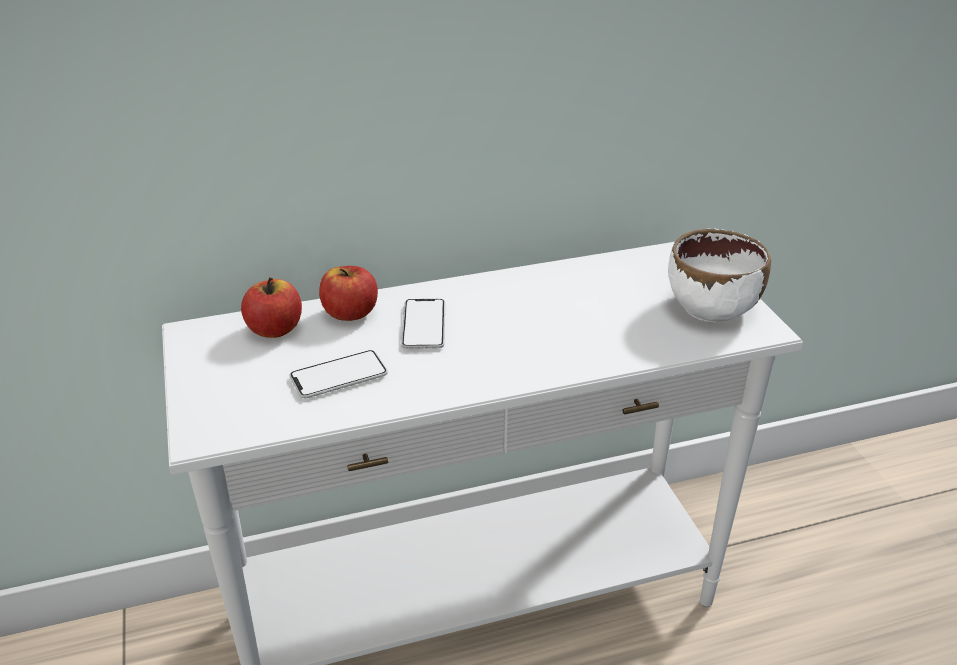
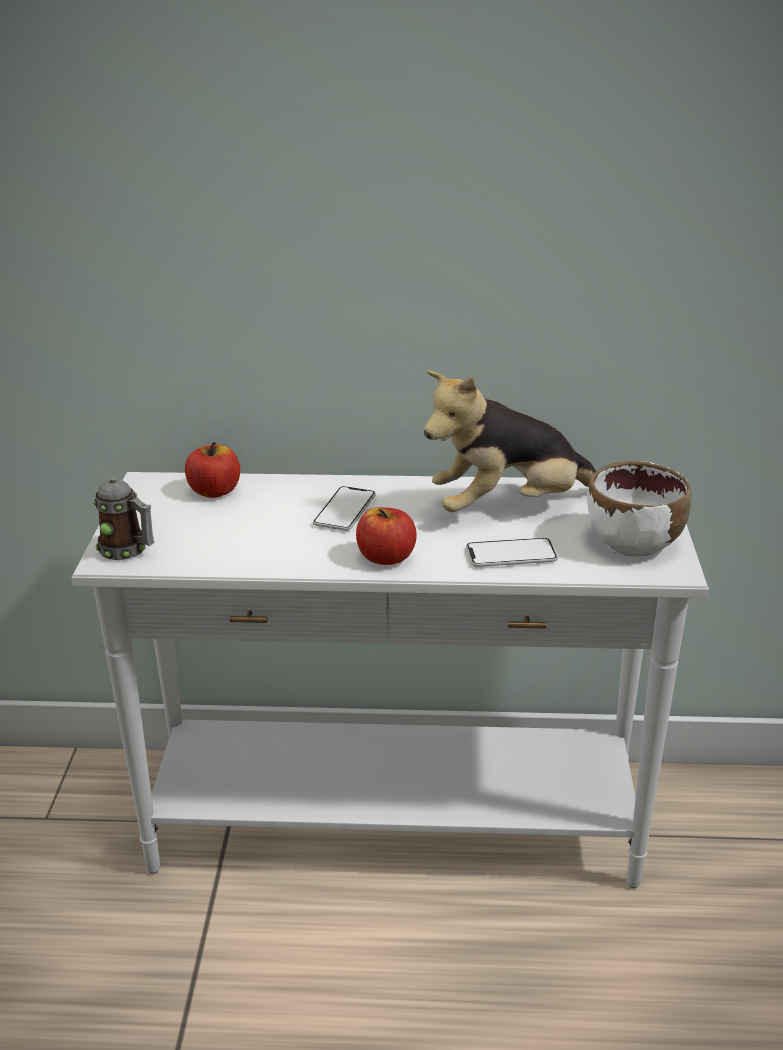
camera: 20 degrees right, 5 degrees down
(219, 419) = (128, 550): none -> mug
(339, 376) = (244, 537): phone -> phone (511, 554)
(350, 313) = (286, 489): apple -> apple (386, 557)
(578, 292) = (509, 507): none -> plush toy

